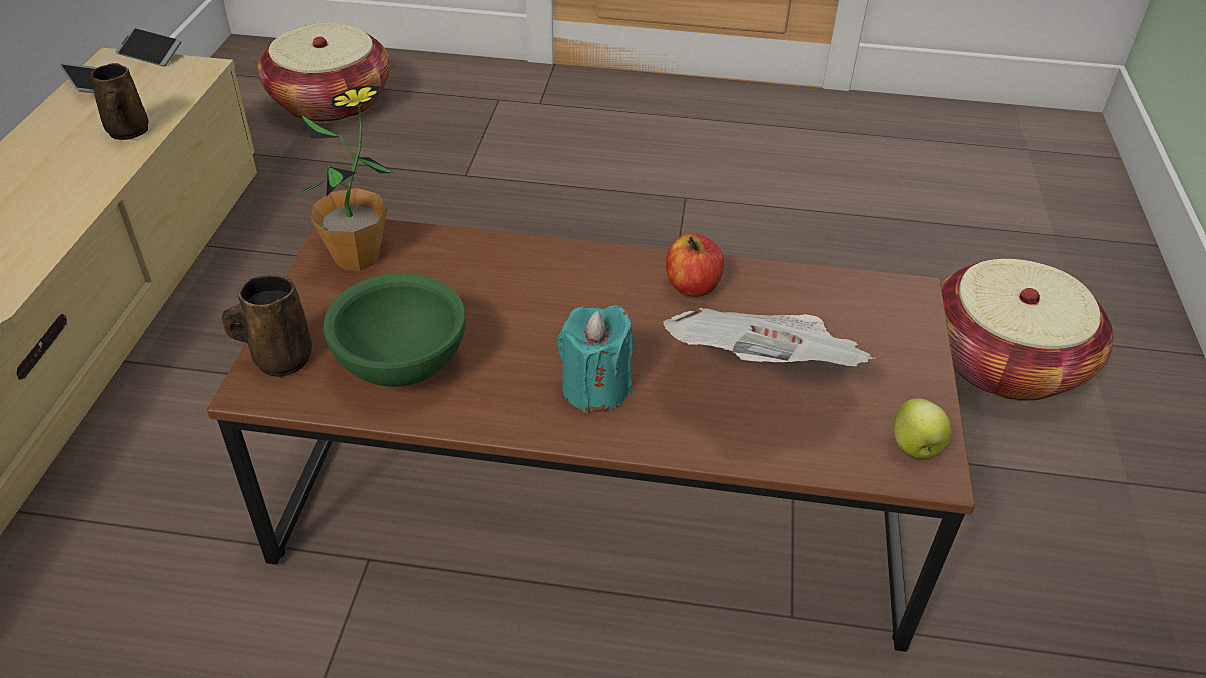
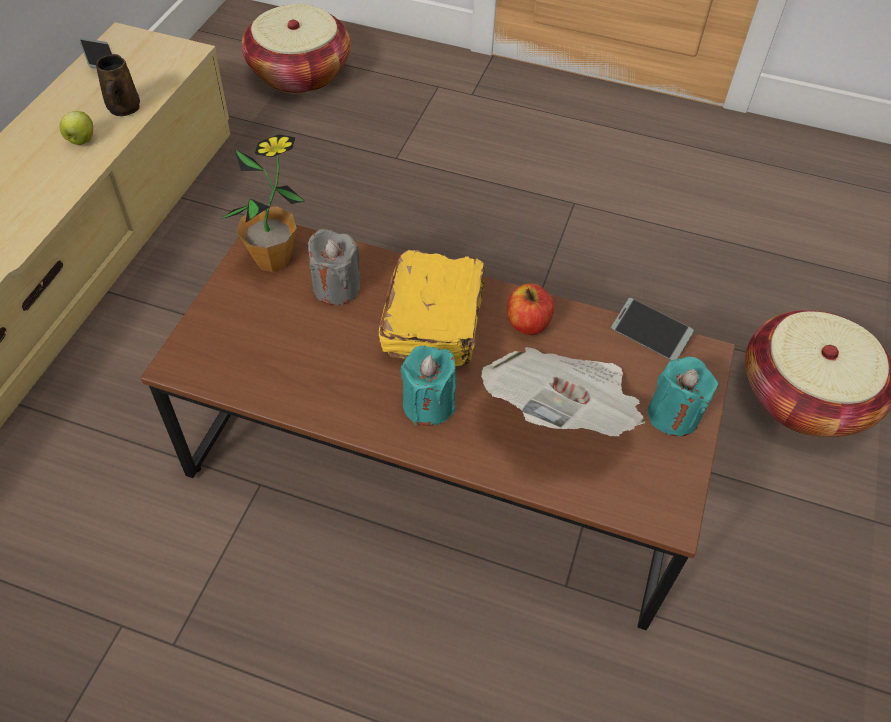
camera: 10 degrees right, 10 degrees up
(150, 54) = (151, 33): phone -> phone (650, 334)
(279, 359) = (199, 342): brown mug -> none
(404, 364) = (289, 361): green bowl -> none
(445, 278) = (336, 288): none -> grey candle
(579, 299) = (435, 322): none -> yellow book
(896, 359) = (673, 415): none -> turquoise candle
(915, 448) = (664, 497): apple -> apple (81, 141)

